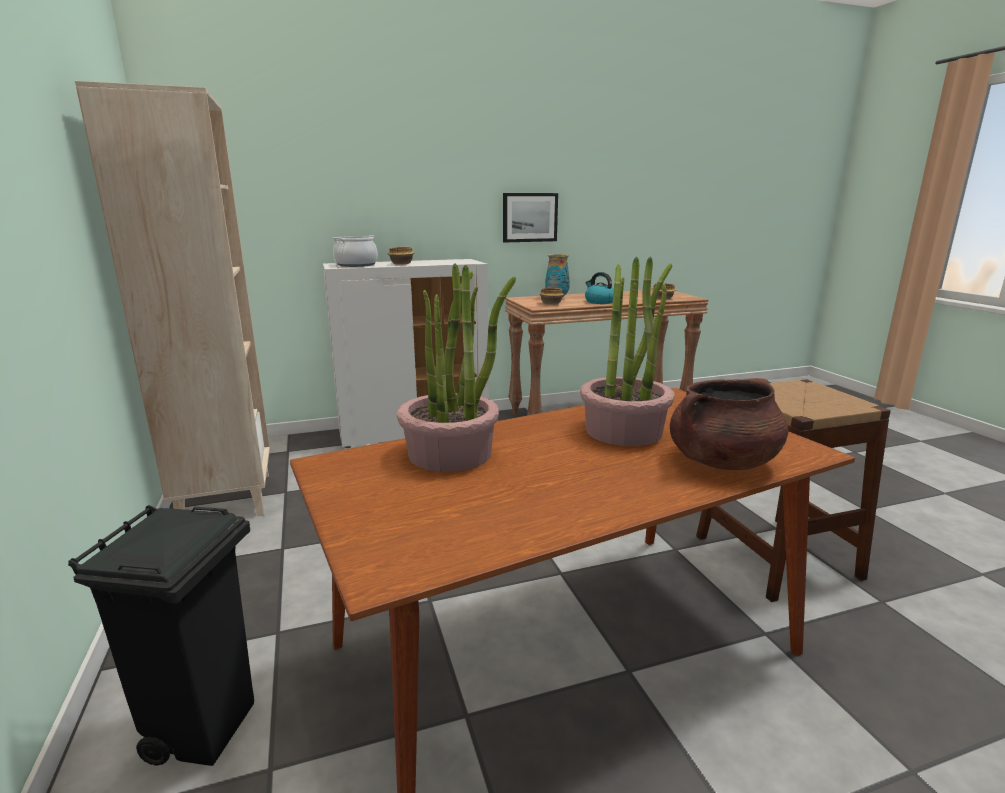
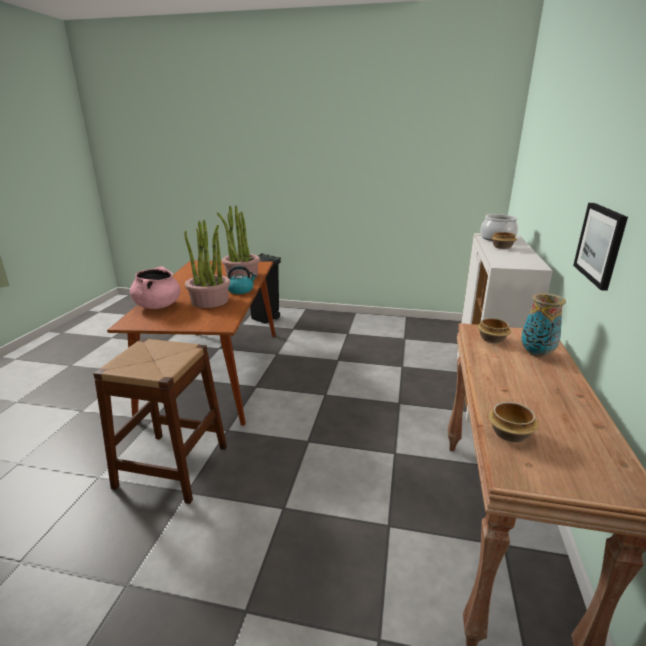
camera: 120 degrees right, 5 degrees up
(226, 499) = (407, 326): beige bookcase -> none
(599, 302) = (493, 369): kettle -> kettle (241, 290)
(722, 462) = (158, 306): brown cooking pot -> pink cooking pot

